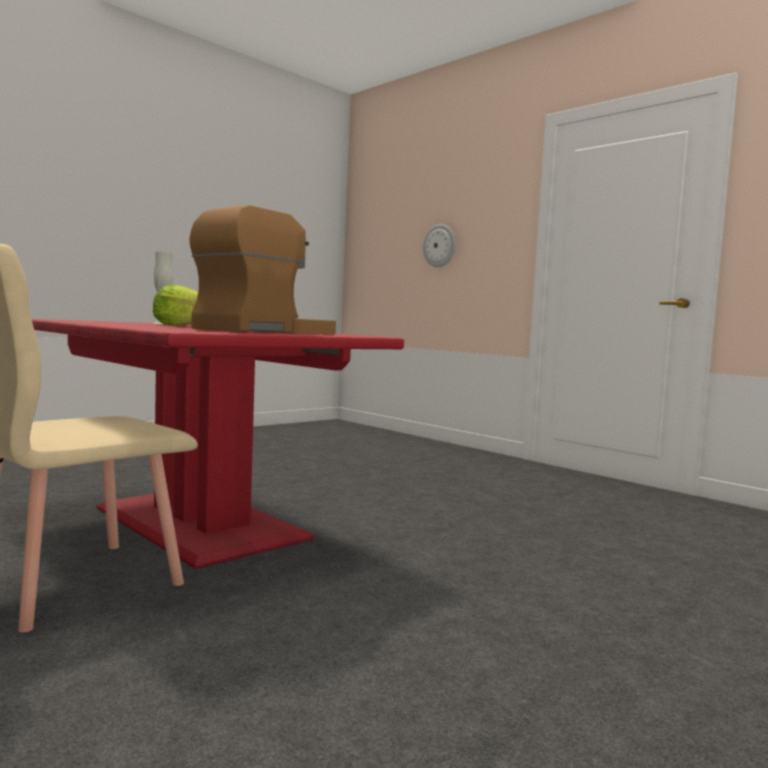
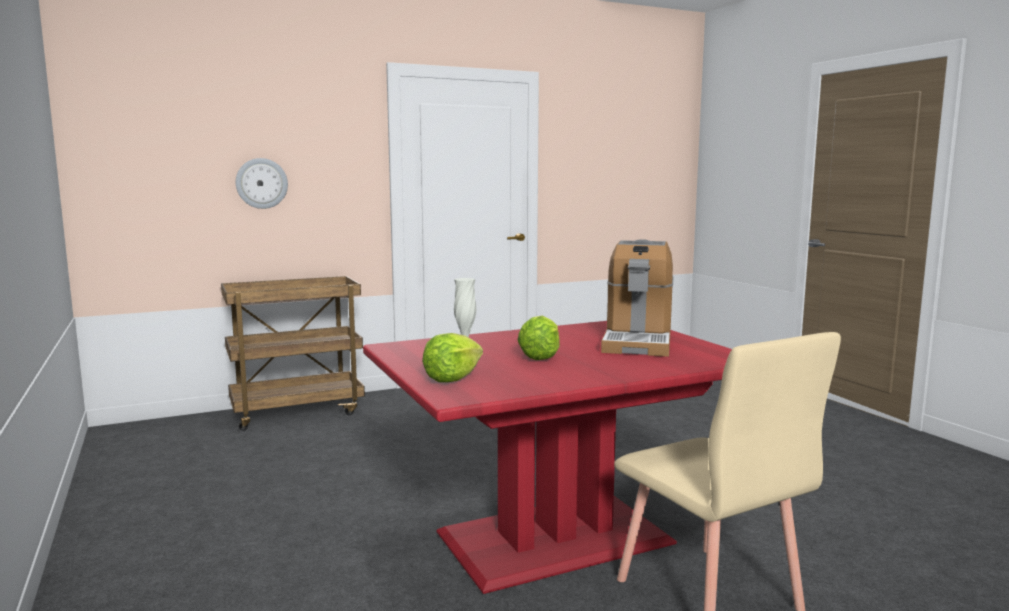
camera: 70 degrees left, 5 degrees up
(106, 321) = (452, 378): none -> lettuce
(263, 331) = (638, 341): coffee machine -> coffee machine turned 135 degrees counterclockwise
(419, 444) = (298, 412): none -> brown cart

